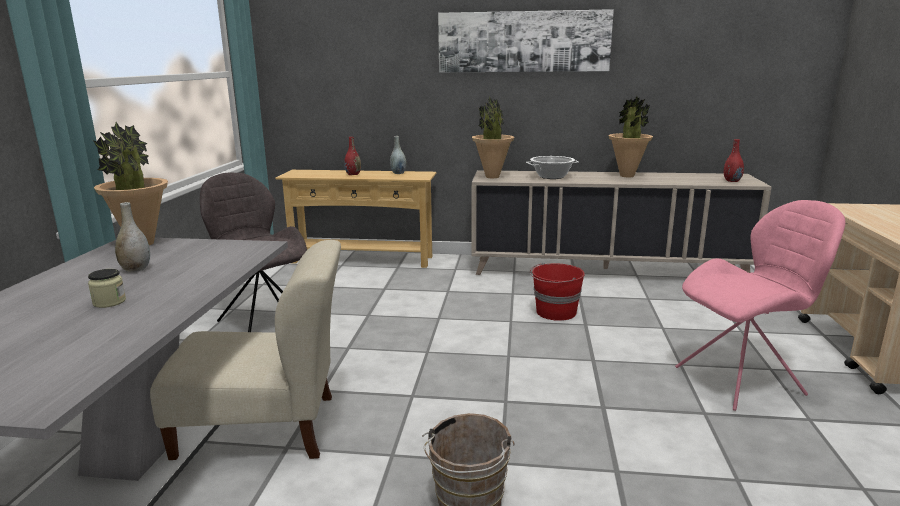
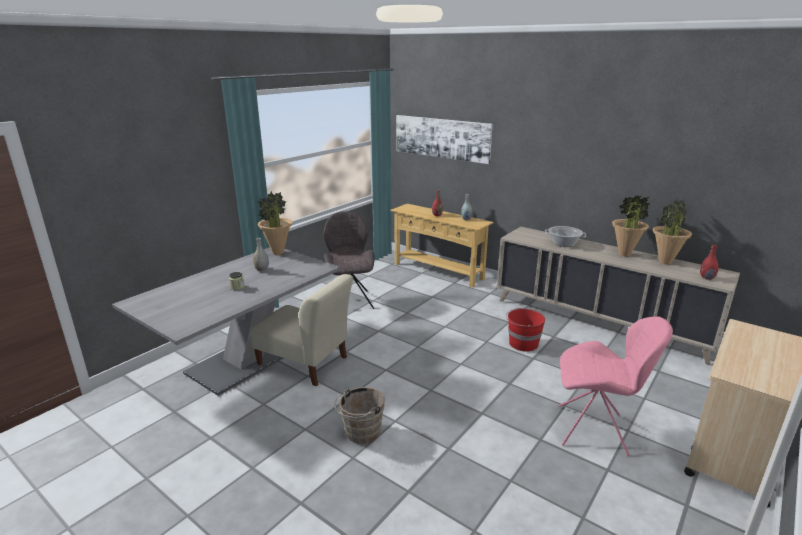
camera: 30 degrees right, 5 degrees up
(492, 177) = (521, 235): potted plant -> potted plant (665, 262)
(523, 42) = (563, 139): picture -> picture (441, 138)

